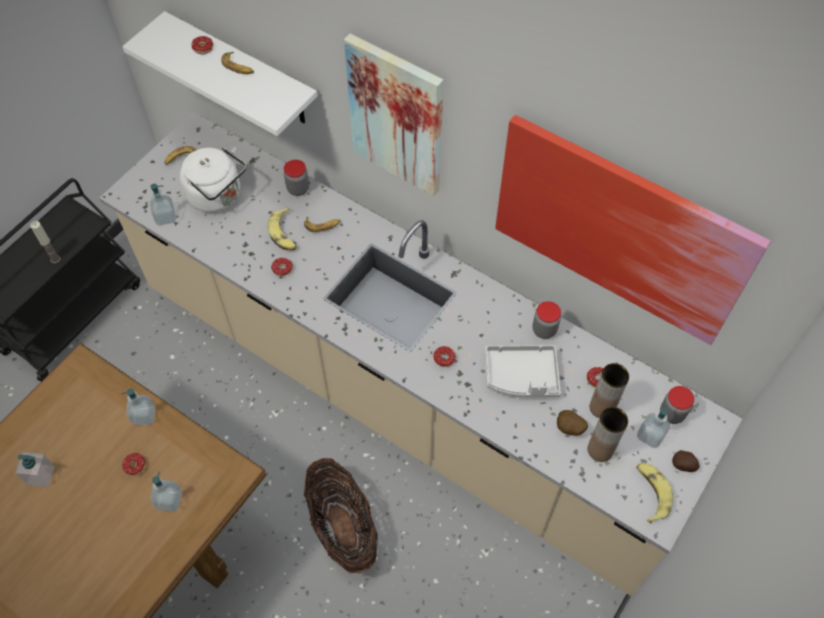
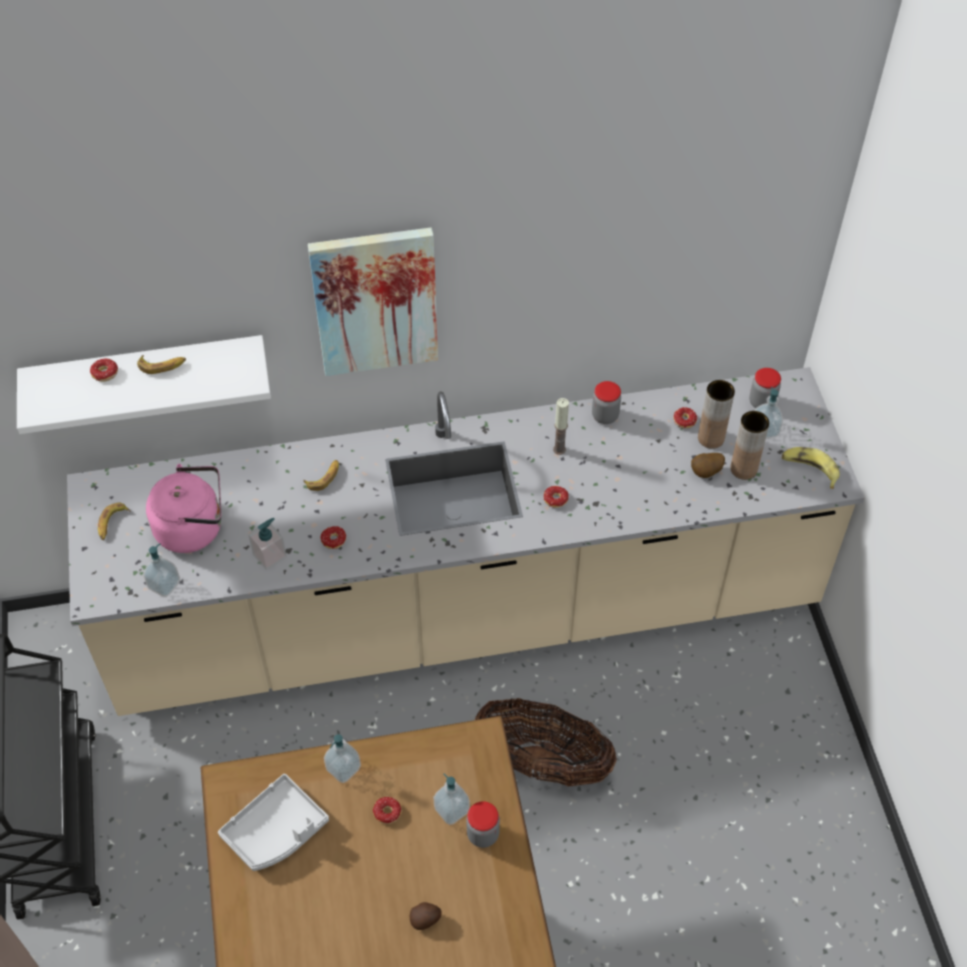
camera: 45 degrees left, 5 degrees down
(41, 475) = (310, 898): soap dispenser -> soap dispenser (270, 556)
(55, 259) = (44, 738): candle -> candle (559, 449)
(218, 197) = (194, 528): white kettle -> pink kettle
(284, 234) = (298, 510): banana -> none
(298, 189) = (263, 464): jar -> jar (483, 834)
(521, 376) = (628, 464): grey tray -> grey tray (276, 830)
(619, 229) = (648, 262): picture -> none
(683, 465) = (809, 431): potato -> potato (426, 919)

